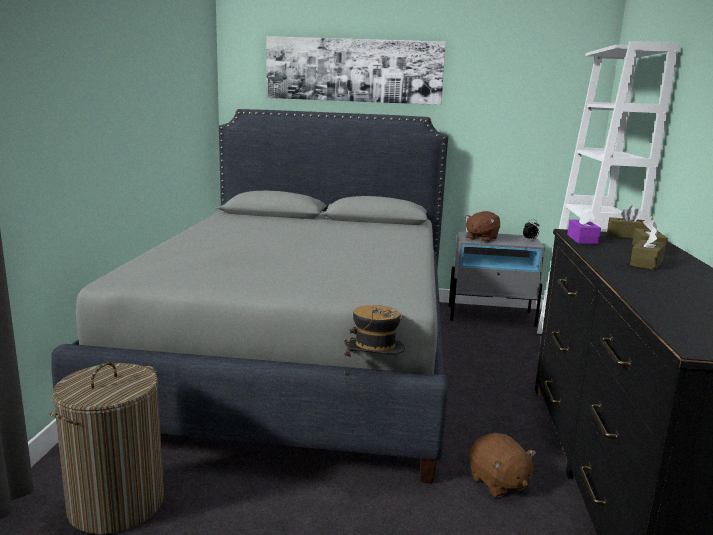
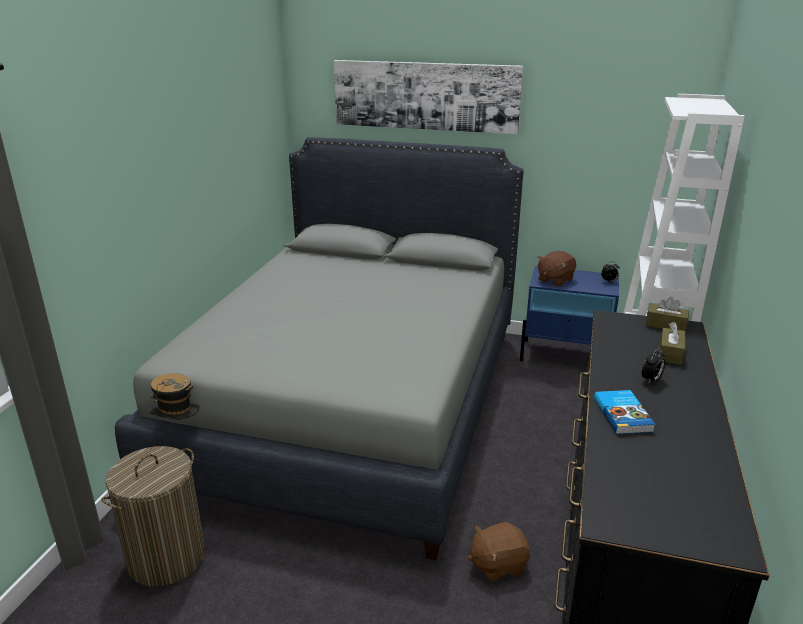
camera: 10 degrees right, 10 degrees up
(373, 372) = (381, 465): hat -> hat (178, 428)
(491, 316) = (566, 356): grey nightstand -> blue nightstand
(498, 482) = (497, 564): brown plush toy -> brown plush toy turned 90 degrees clockwise
(582, 239) = (611, 332): purple tissue box -> none
(642, 282) = (623, 414): none -> book
(646, 263) = (651, 380): brown tissue box -> alarm clock

